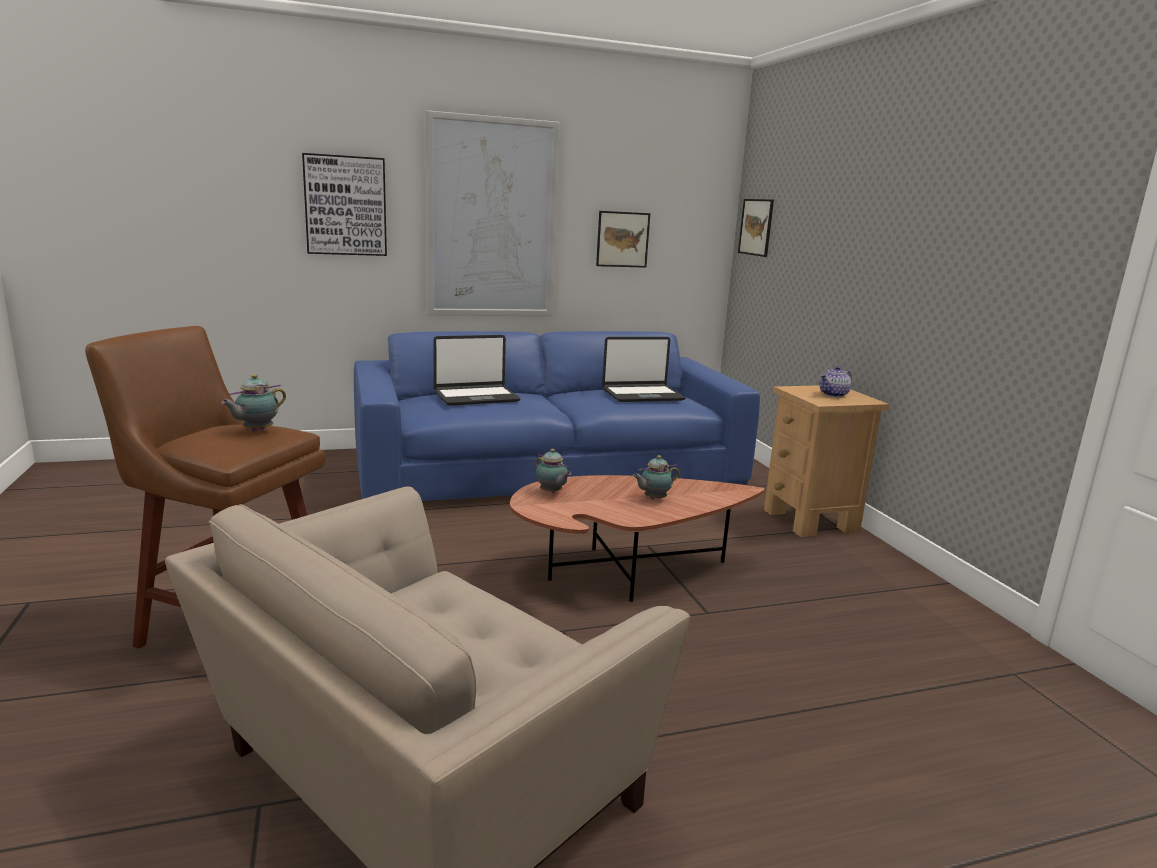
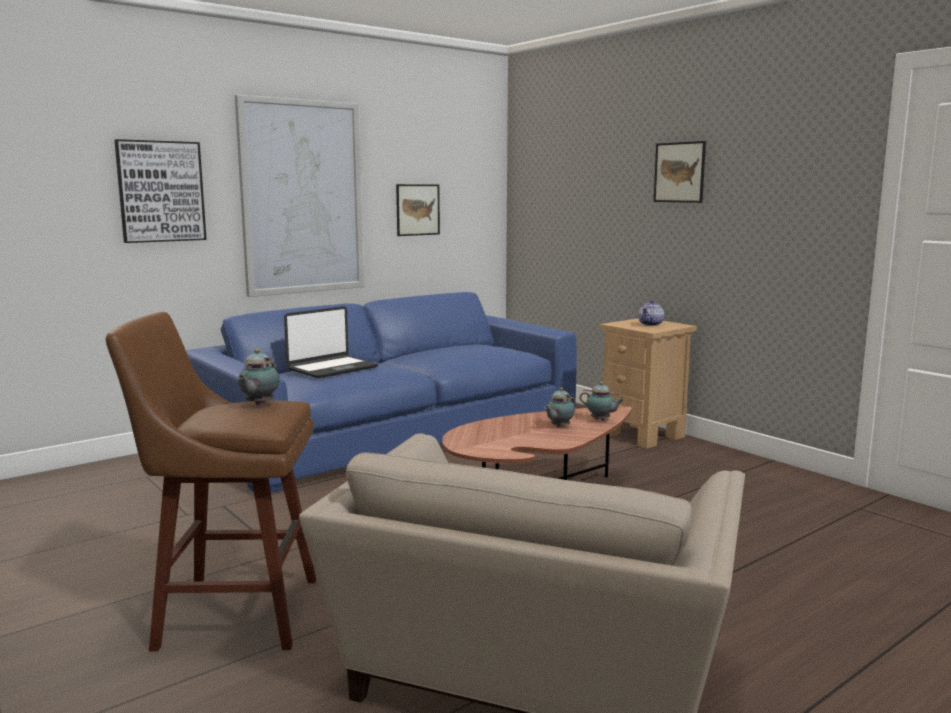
camera: 20 degrees left, 5 degrees down
(551, 492) = (473, 436): teapot -> teapot (601, 420)
(642, 395) = (473, 348): laptop -> none
(756, 227) = (531, 191): picture -> picture (679, 172)

